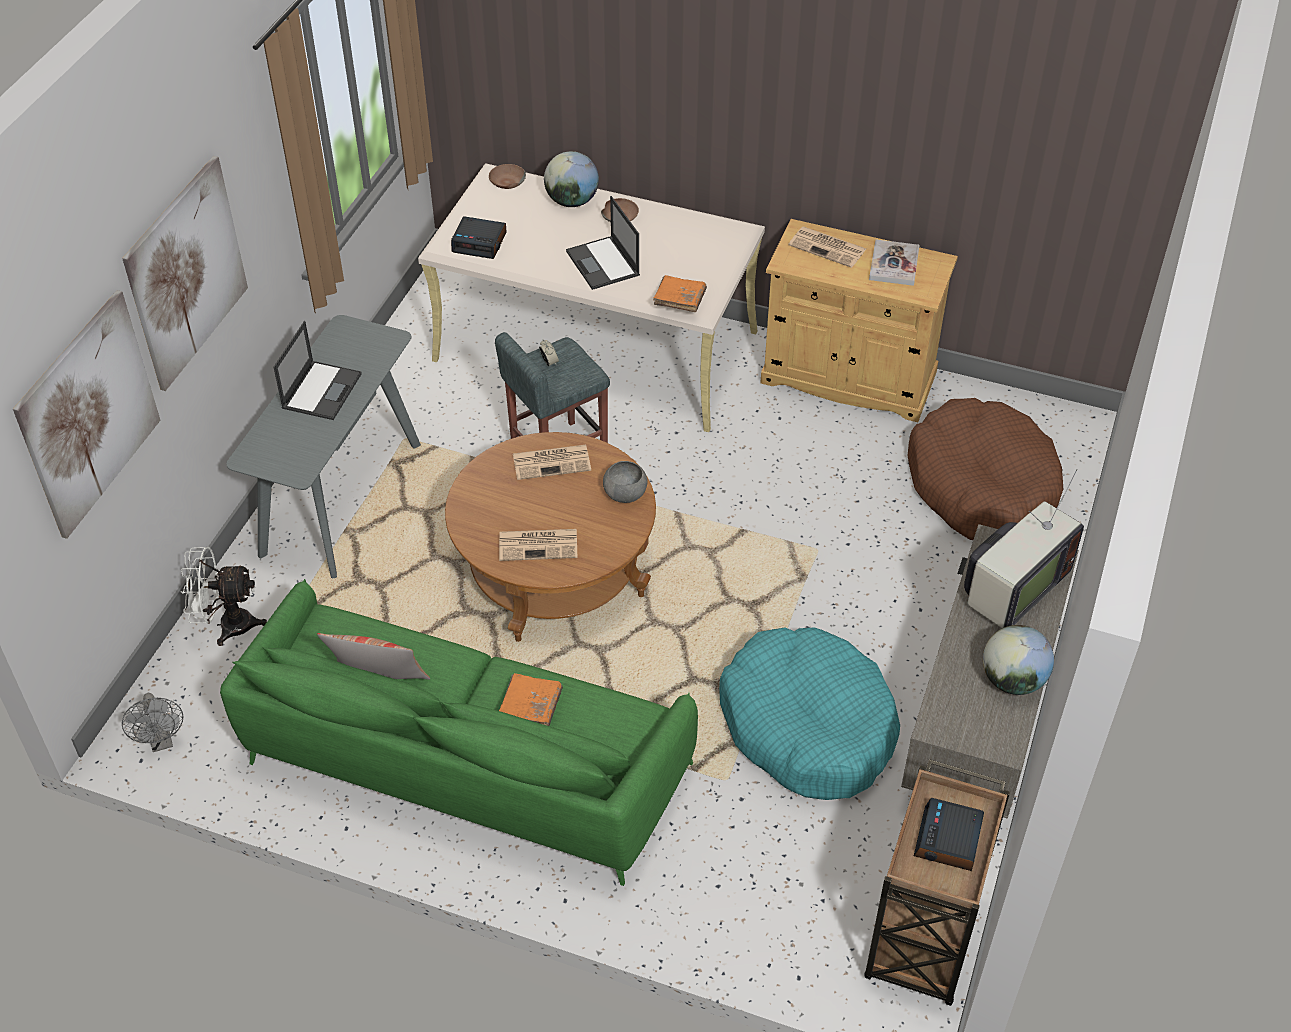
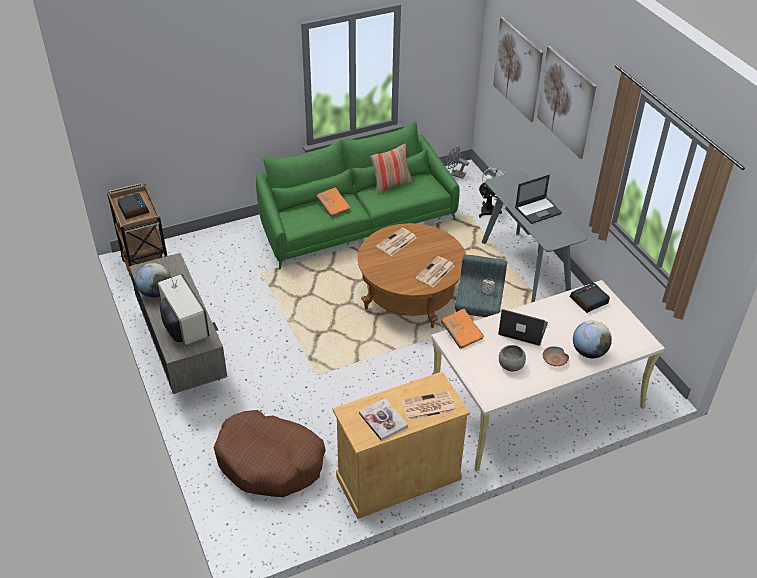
camera: 135 degrees right, 5 degrees down
(322, 390) = (538, 210): laptop -> laptop turned 90 degrees counterclockwise
(506, 182) = (633, 340): brown bowl -> none
(624, 493) = (391, 279): grey bowl -> grey bowl (511, 365)
(807, 726) = (249, 306): turquoise dog bed -> none
(1012, 590) = (183, 327): television -> television turned 150 degrees clockwise

